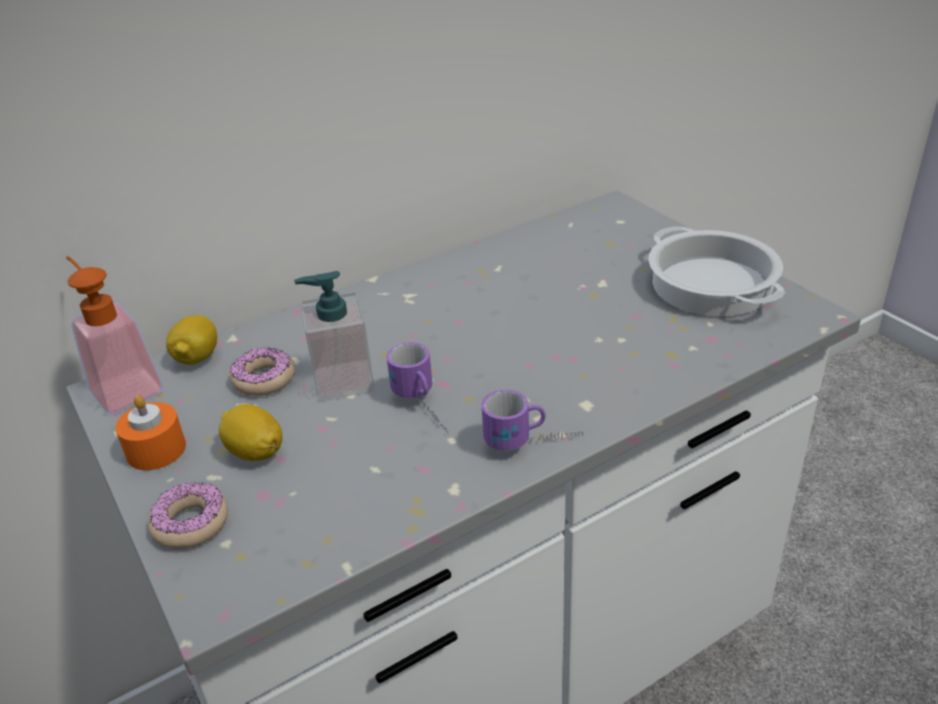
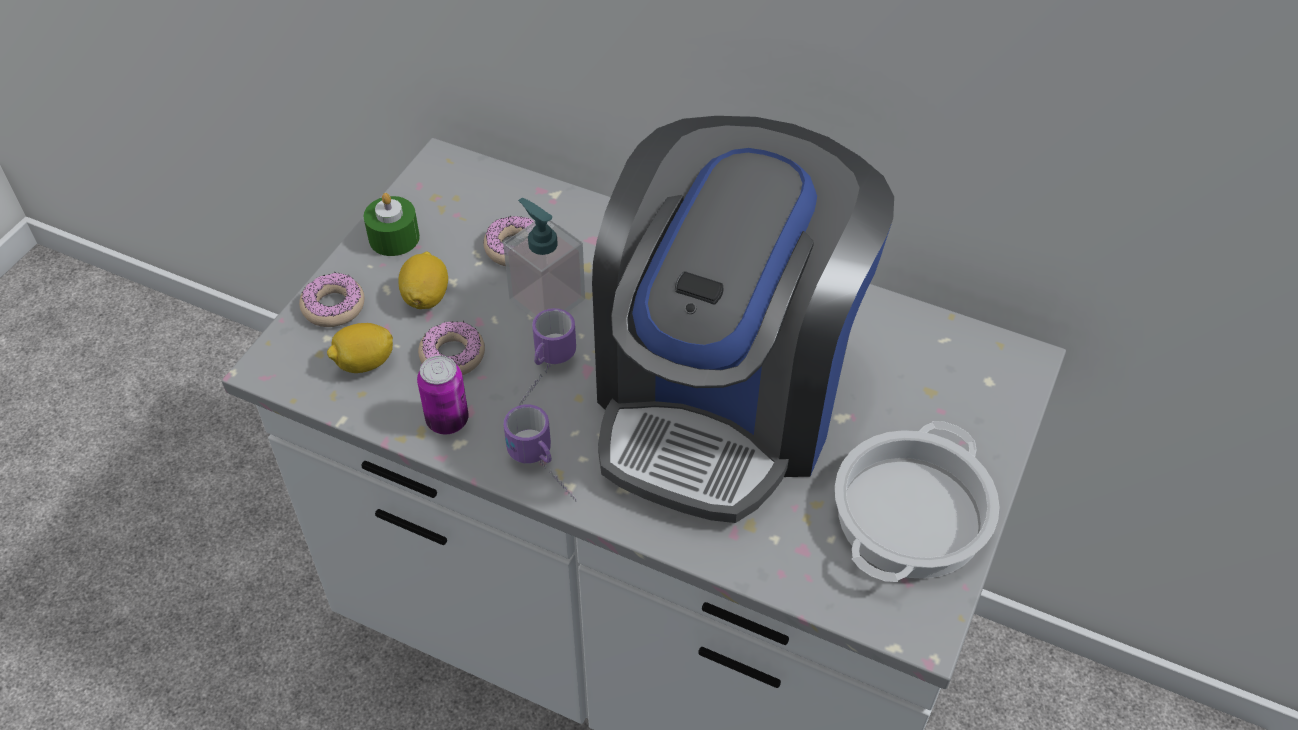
camera: 55 degrees right, 15 degrees up
(122, 386) = (451, 169): soap dispenser -> none
(156, 450) = (394, 238): orange candle -> green candle
(197, 358) = (514, 190): lemon -> lemon (364, 363)
(345, 458) = (452, 355): none -> donut
(420, 487) = (447, 420): none -> can
(535, 324) = (724, 394): none -> coffee machine

